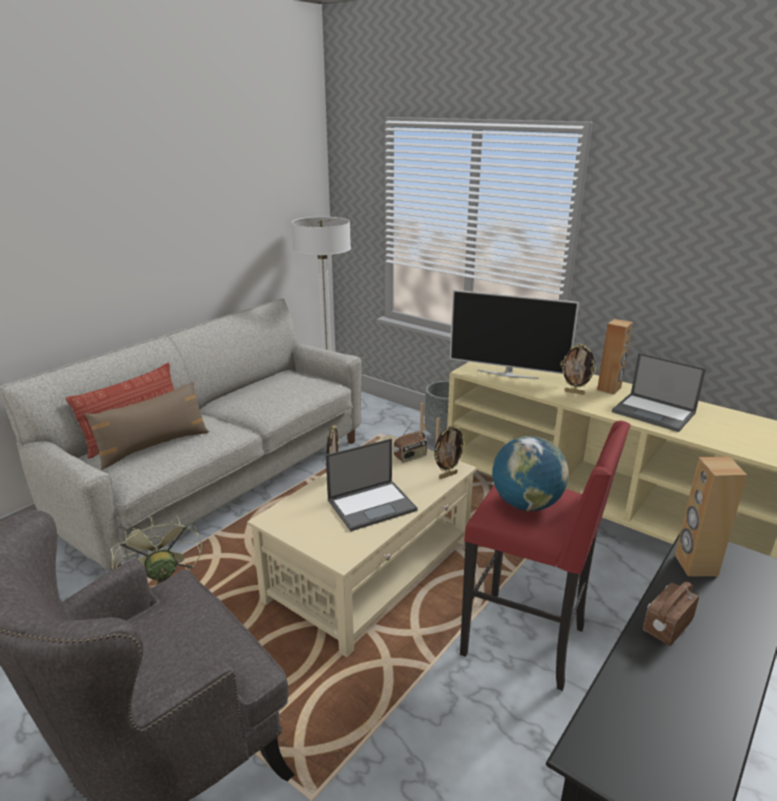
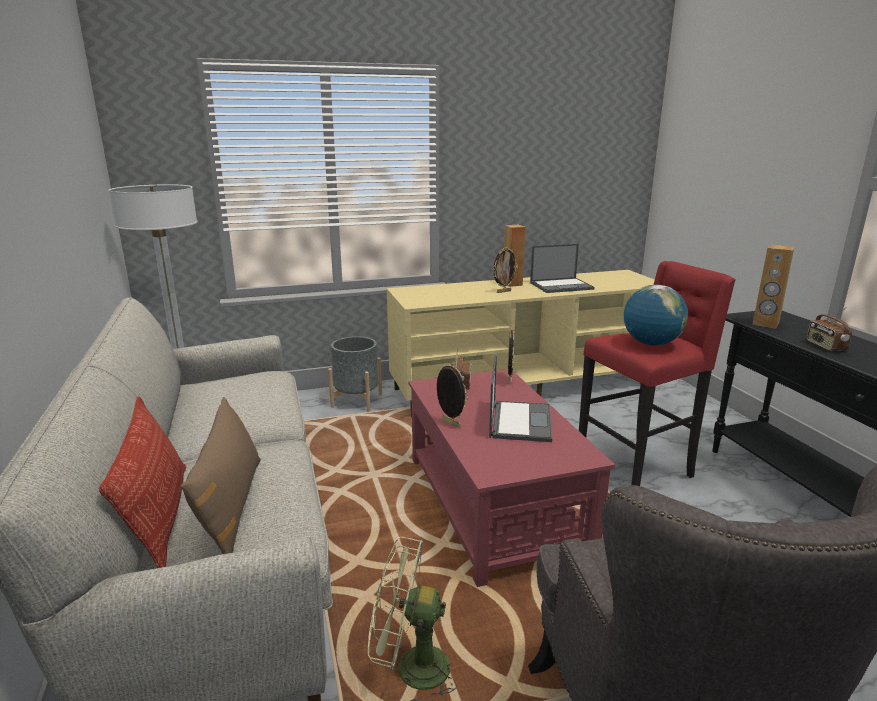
camera: 55 degrees left, 5 degrees down
(372, 569) = (494, 503): beige coffee table -> red coffee table
(507, 374) = (442, 296): television -> none

